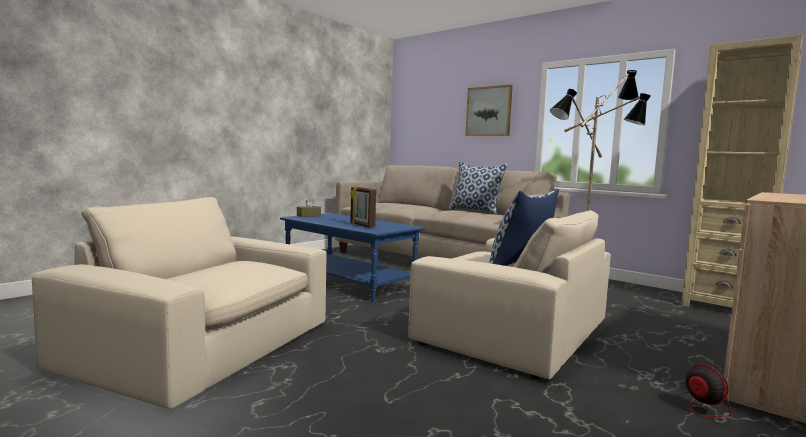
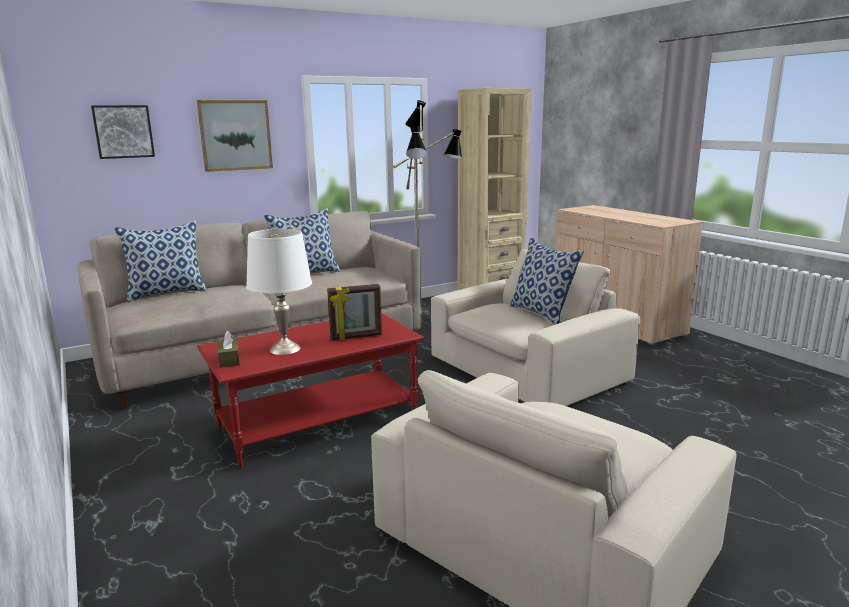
camera: 70 degrees left, 10 degrees up
(330, 219) = (284, 349): none -> white table lamp
(349, 282) = (318, 422): blue coffee table -> red coffee table
(400, 202) = (167, 293): none -> pillow
(430, 110) = (123, 131): none -> picture
(679, 406) = (657, 356): fan -> none

